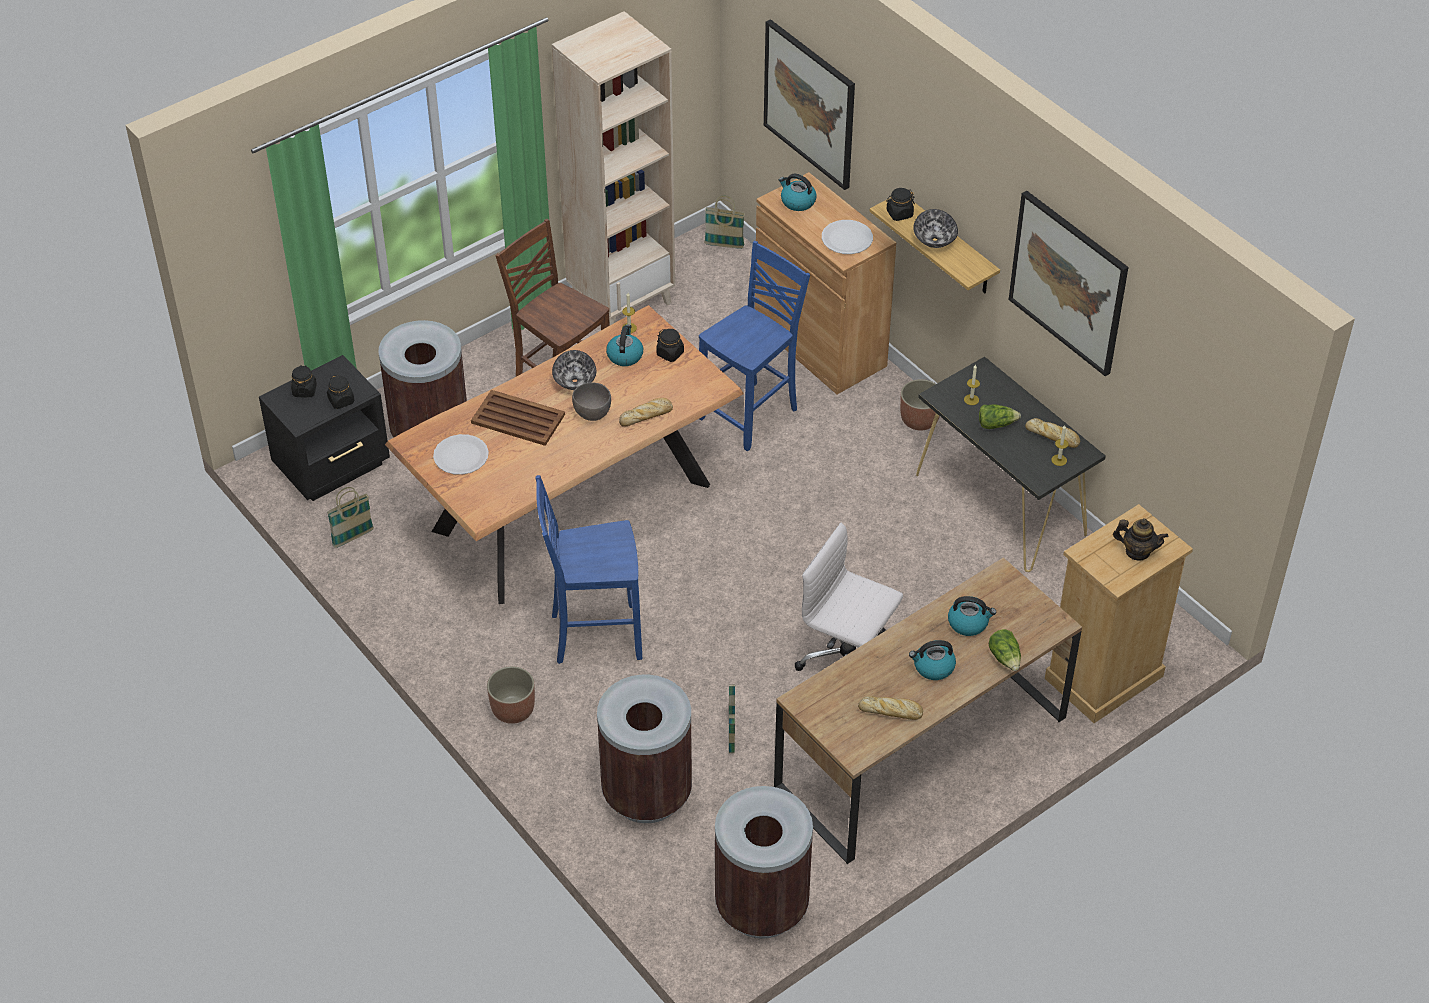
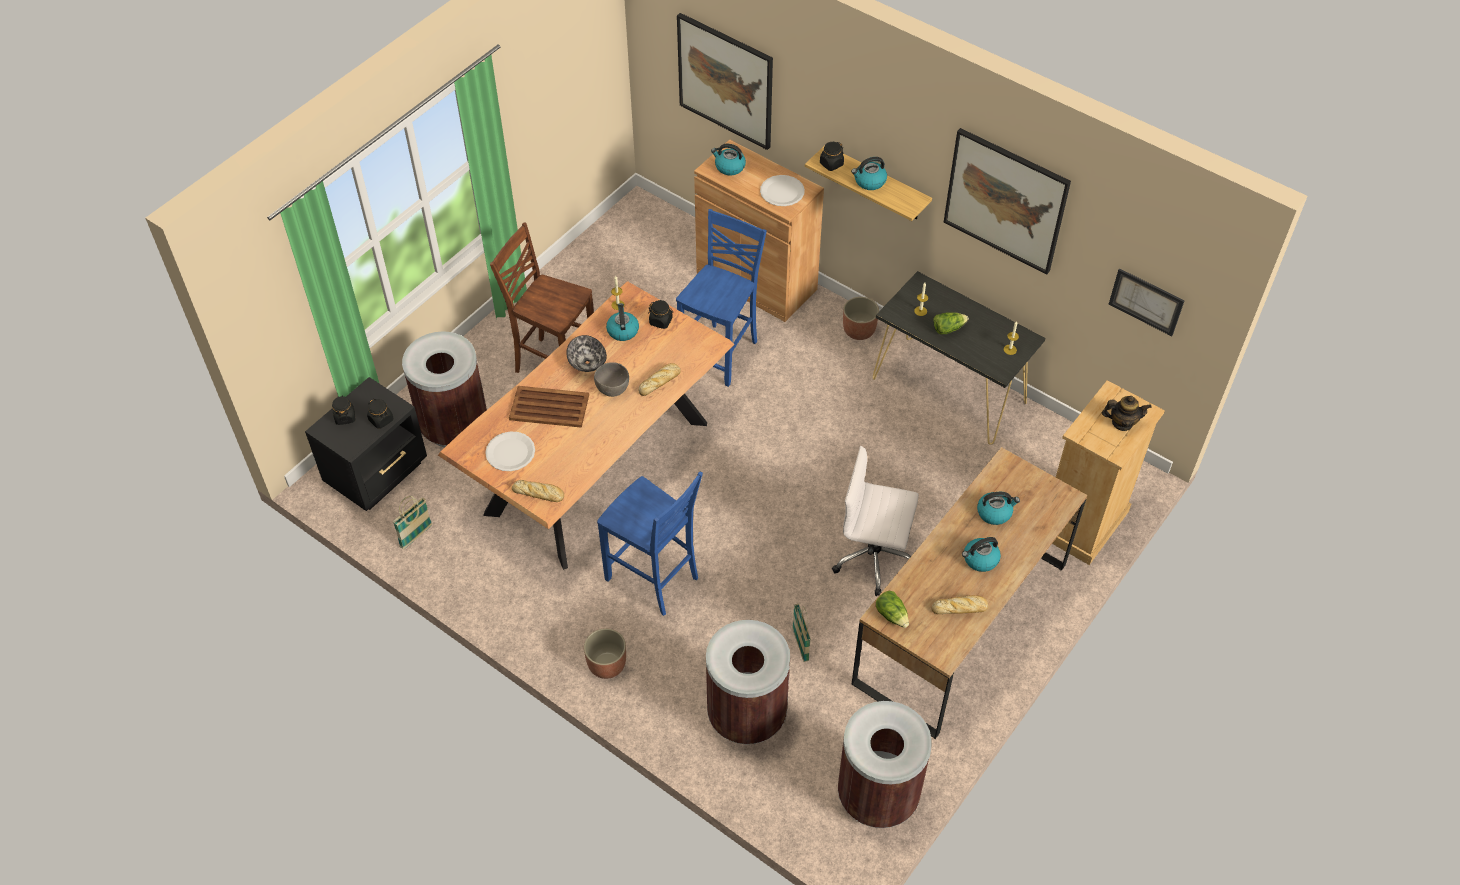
camera: 15 degrees left, 5 degrees up
(594, 634) = (654, 579): blue chair -> blue chair turned 120 degrees counterclockwise
(621, 301) = (580, 275): beige bookcase -> none
(724, 245) = (649, 210): basket -> none
(935, 240) = (869, 181): bowl -> kettle
(1005, 658) = (1036, 537): lettuce -> lettuce (892, 615)
(1053, 436) = (998, 330): bread -> bread (539, 493)
(1200, 422) = (1146, 301): none -> picture

